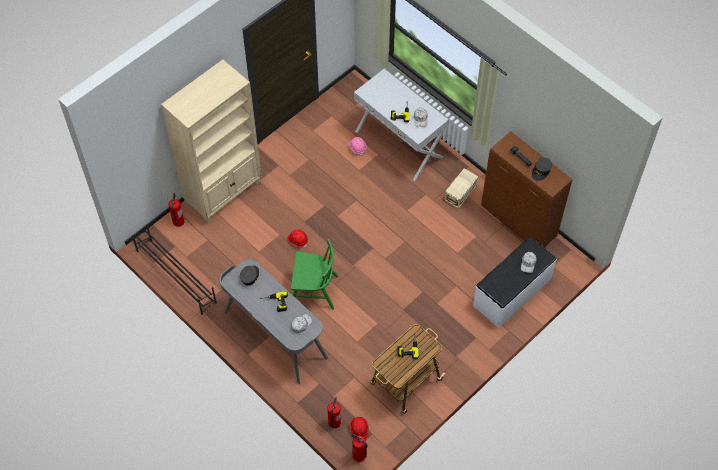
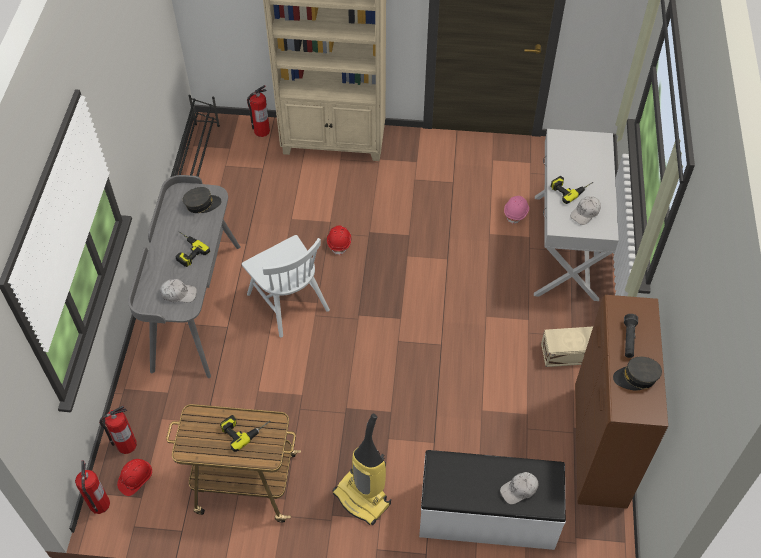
camera: 50 degrees right, 5 degrees down
(313, 290) = (288, 301): green chair -> white chair
(458, 336) = (363, 498): none -> vacuum cleaner

